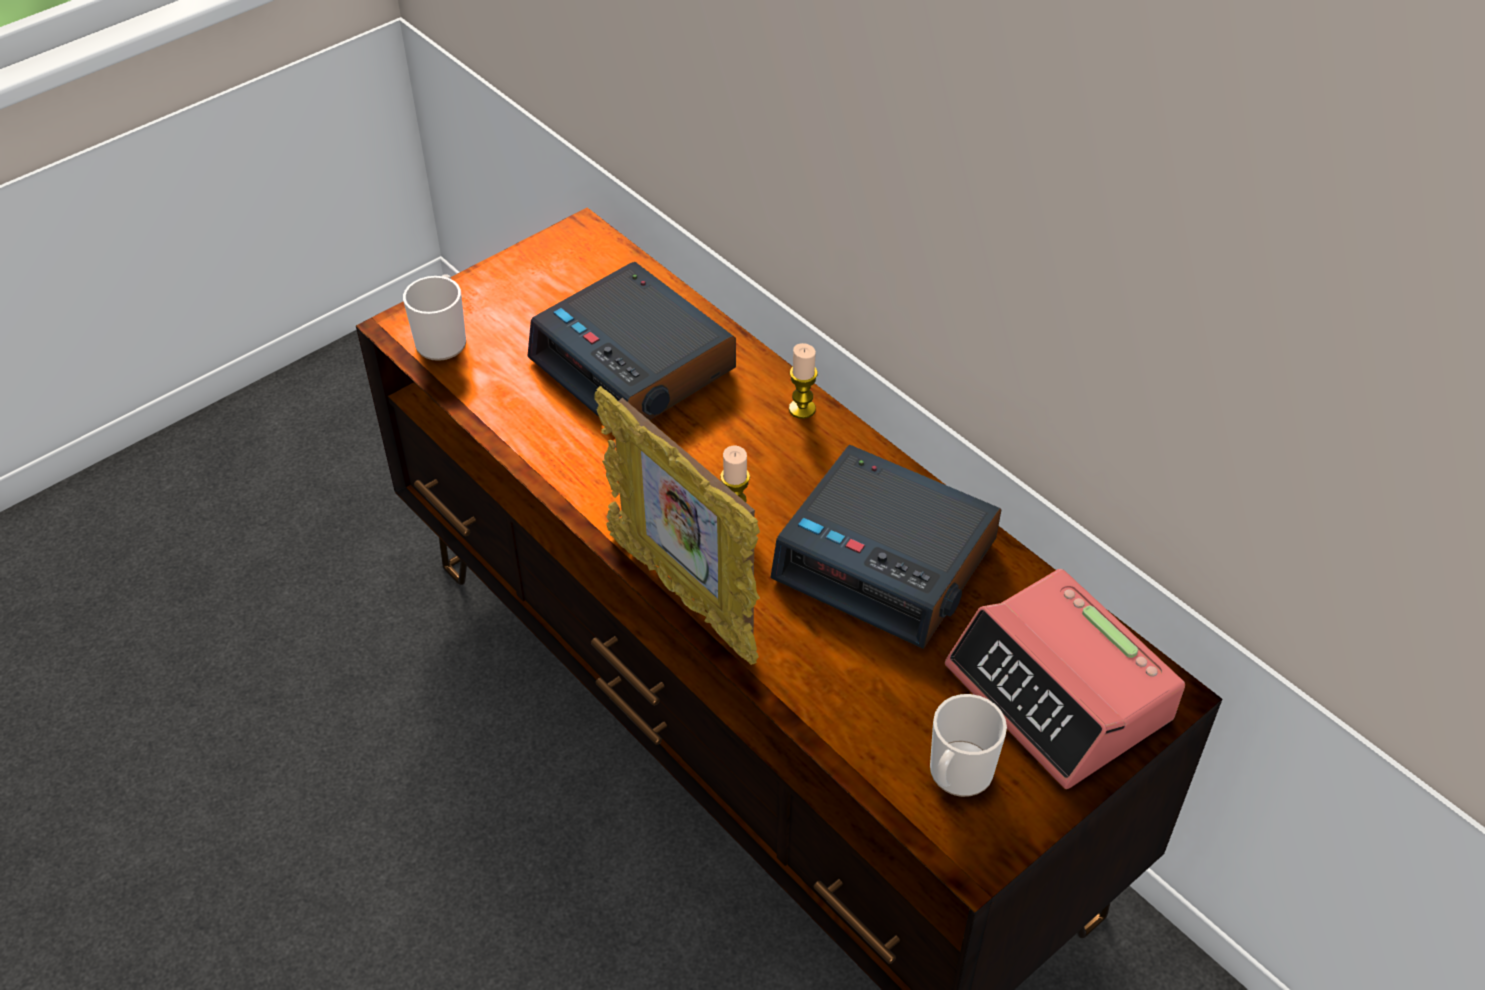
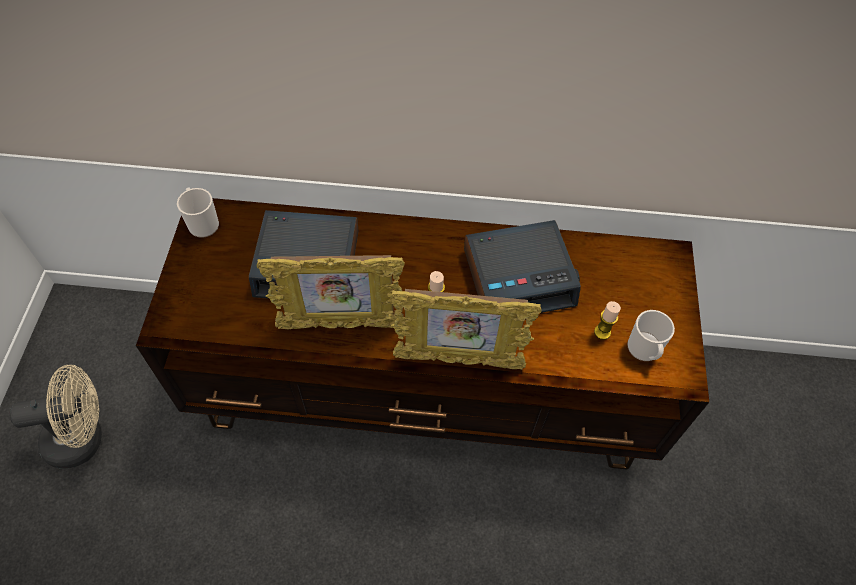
camera: 45 degrees left, 10 degrees up
(300, 475) = (84, 438): none -> beige fan
(443, 339) = (195, 319): mug -> mug (202, 223)
(591, 456) = (341, 325): none -> picture frame
(802, 409) = (408, 231): candle -> candle (602, 332)
(1060, 693) = (641, 284): alarm clock -> none

